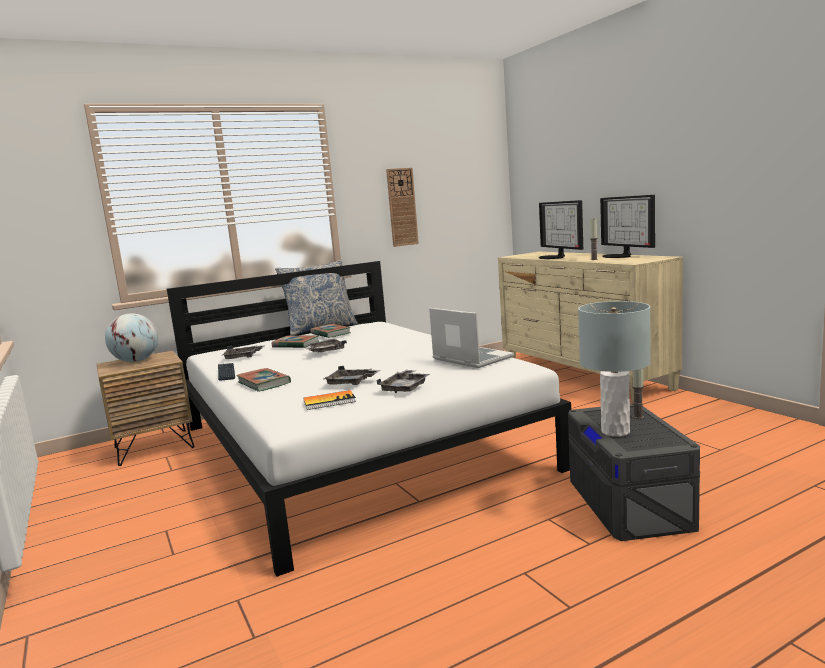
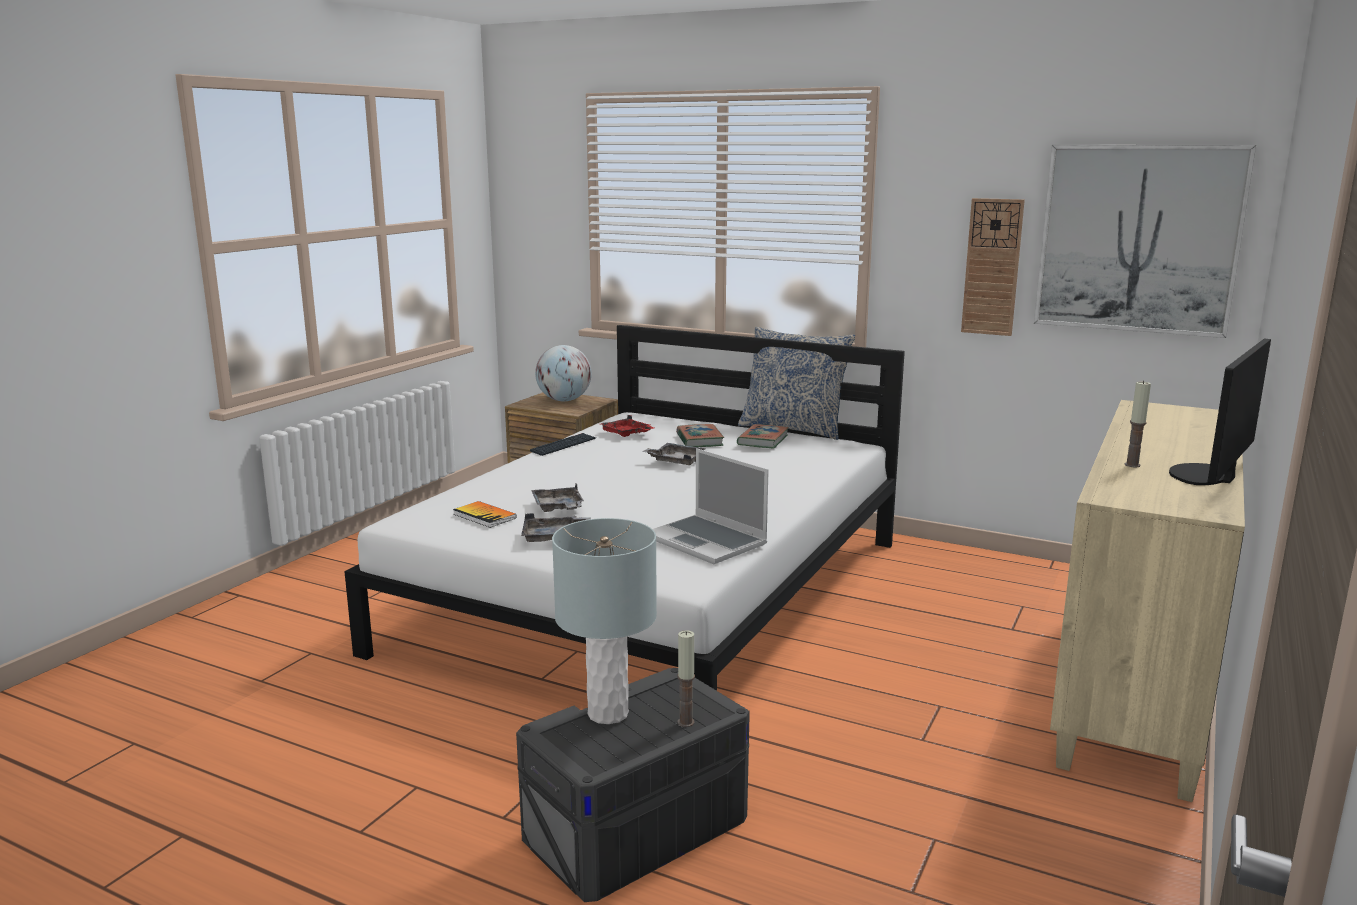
camera: 55 degrees right, 5 degrees up
(243, 357) = (626, 434): grey tray -> red tray
(264, 383) = (535, 471): book -> none
(462, 183) = (1138, 239): none -> picture
(470, 358) = (708, 541): laptop -> laptop turned 120 degrees clockwise
(554, 257) = (1148, 434): monitor -> none

